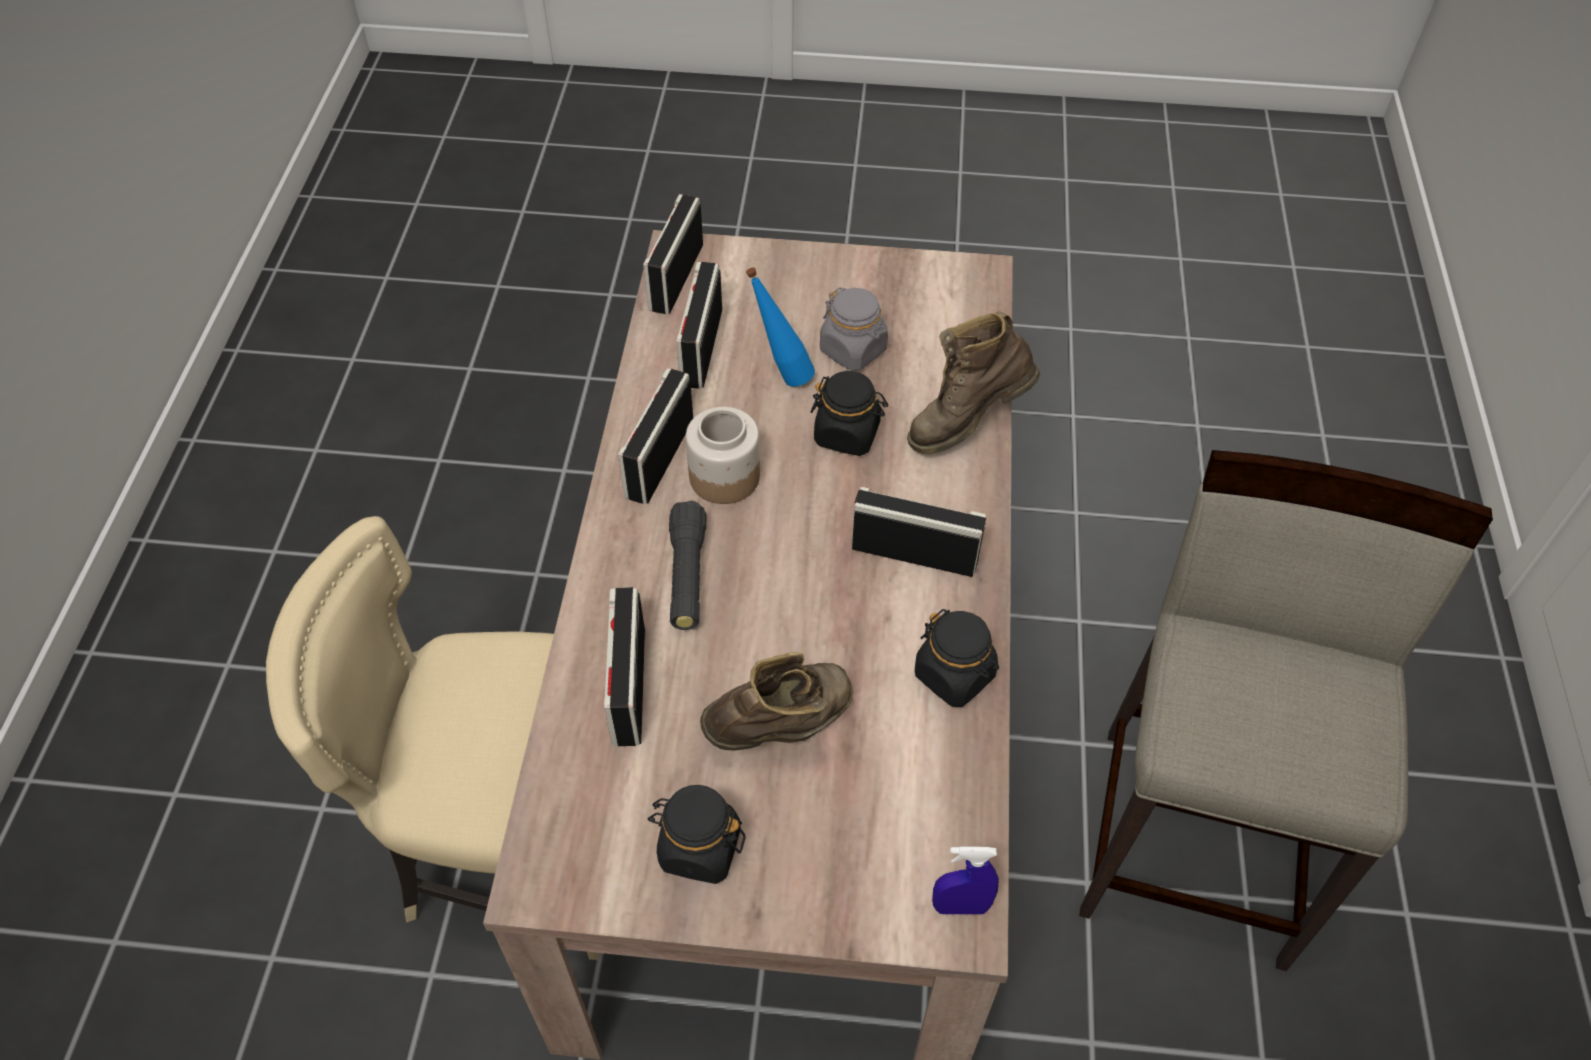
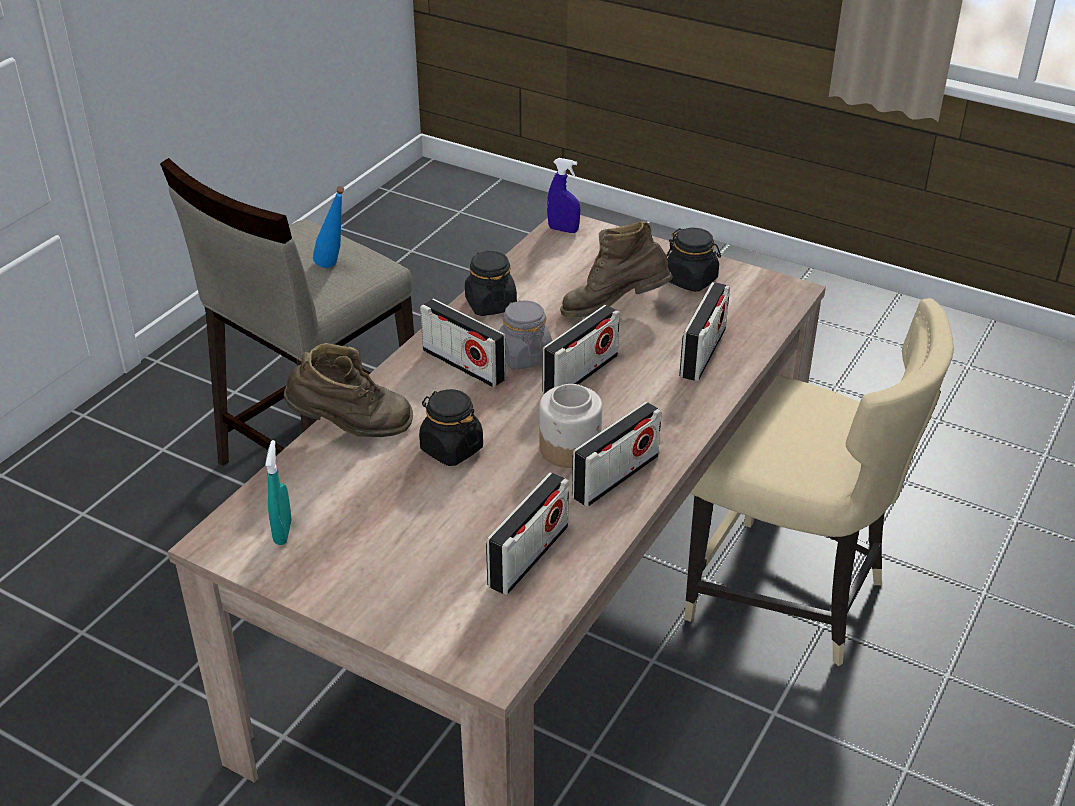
camera: 155 degrees left, 15 degrees down
(676, 277) = (512, 638): radio -> radio (580, 374)
(687, 576) = (633, 397): black flashlight -> none
(781, 374) = (472, 510): blue bottle -> blue bottle (334, 267)
(853, 350) = (393, 510): grey jar -> grey jar (524, 356)
(933, 299) = (283, 532): none -> turquoise spray bottle

